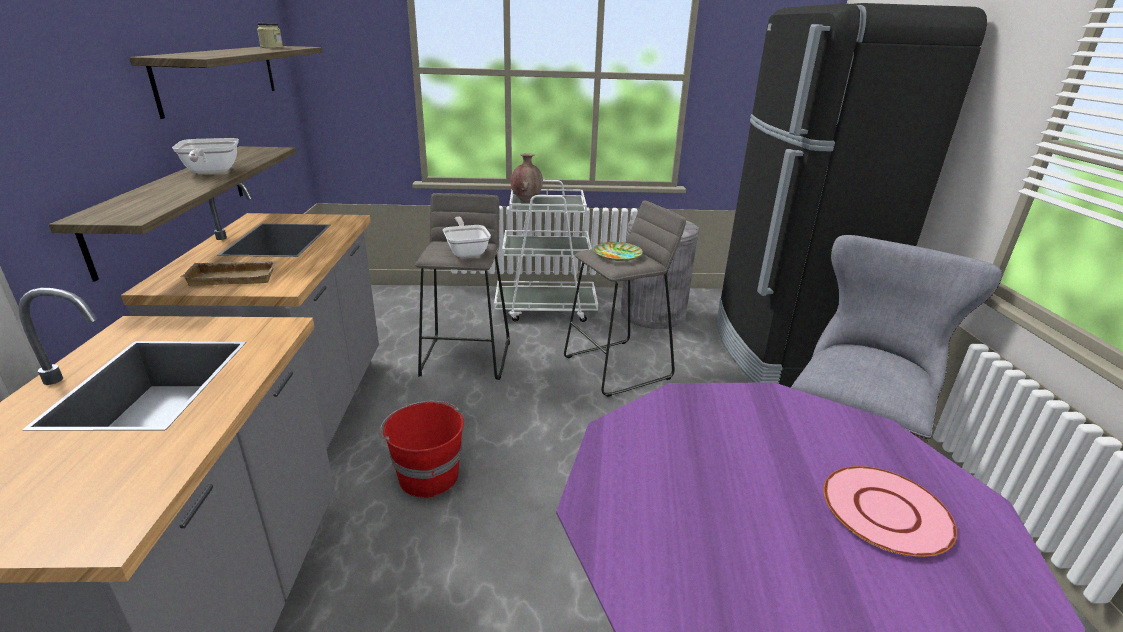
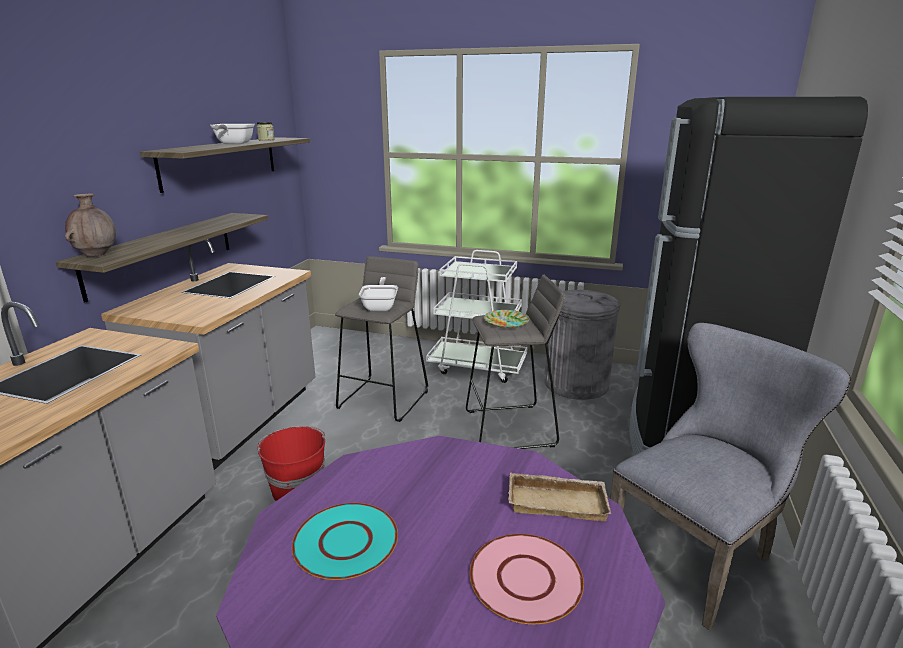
camera: 20 degrees right, 5 degrees down
(211, 172) = (188, 231): frying pan -> frying pan (233, 144)
(235, 277) = (176, 309): beige tray -> beige tray (558, 501)
(526, 200) = (462, 267): brown vase -> brown vase (97, 255)
(685, 519) = (346, 542): none -> turquoise plate

